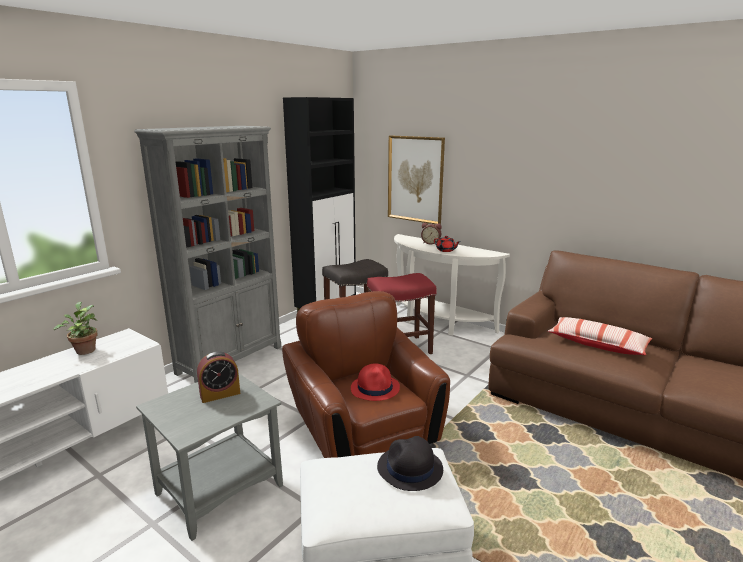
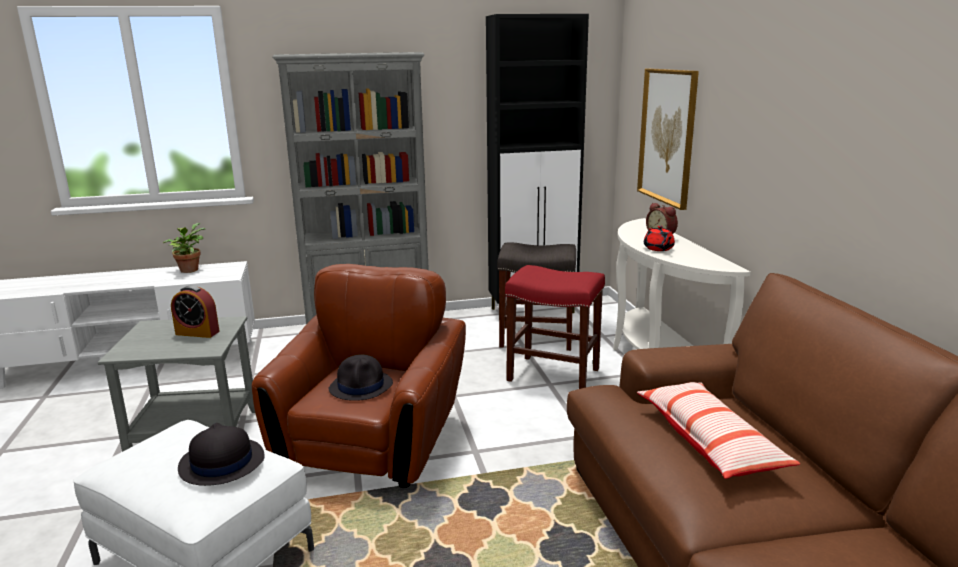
camera: 40 degrees right, 0 degrees up
(375, 388) = (361, 386): red hat -> black hat

